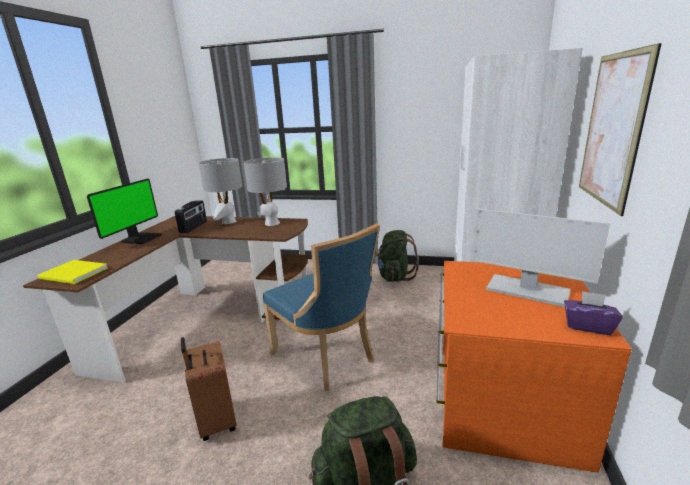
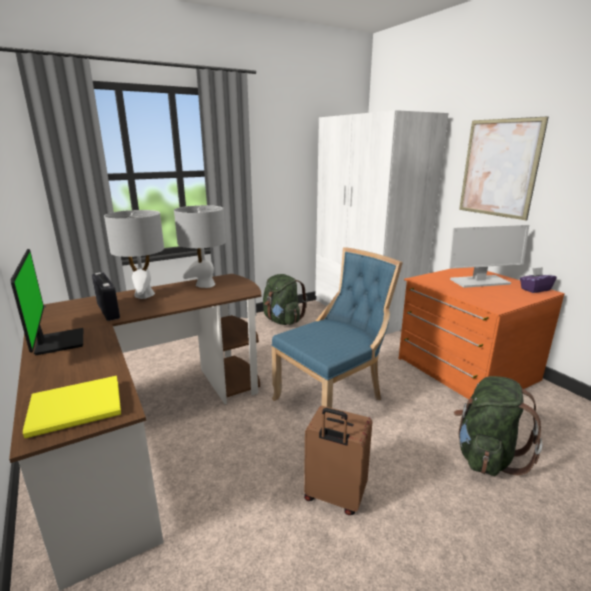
camera: 45 degrees left, 0 degrees up
(326, 357) = (333, 399): blue chair -> blue chair turned 45 degrees counterclockwise

